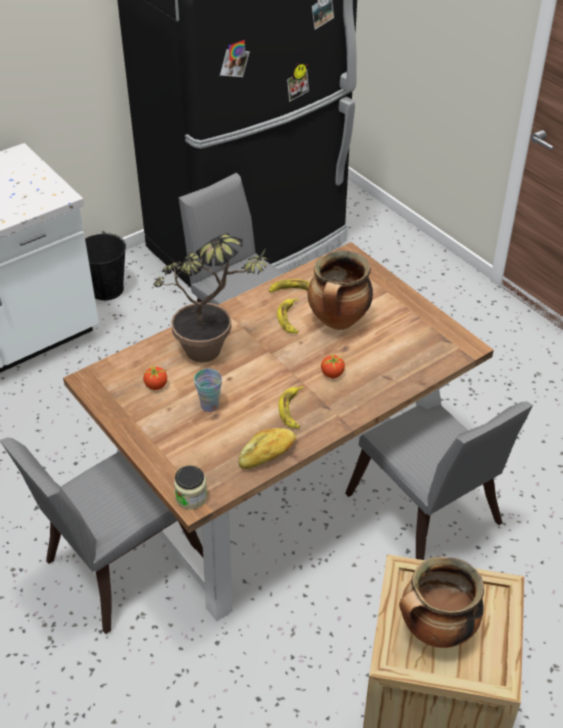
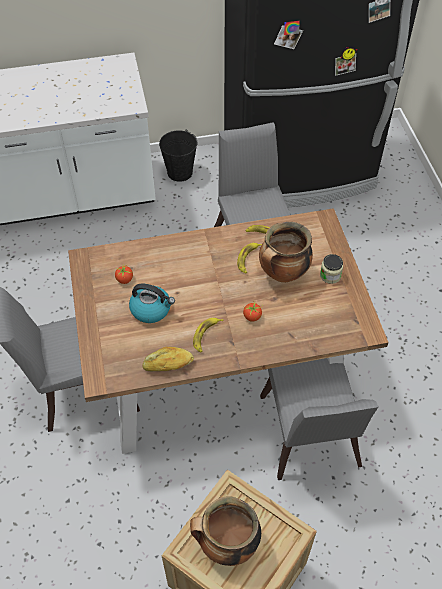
camera: 25 degrees right, 10 degrees up
(191, 497) = (98, 377): jar -> jar (330, 275)
(210, 405) = (151, 309): cup -> kettle
(215, 354) = (178, 269): potted plant -> none

